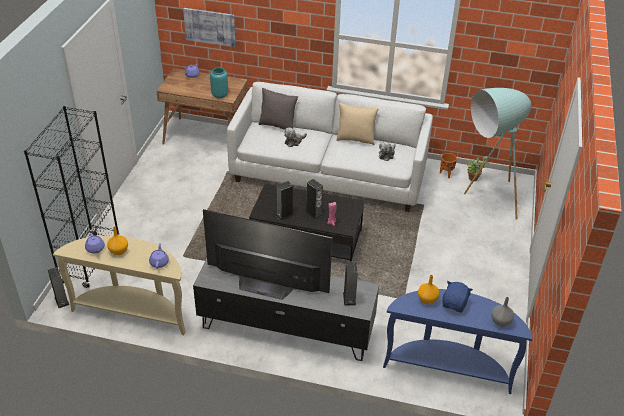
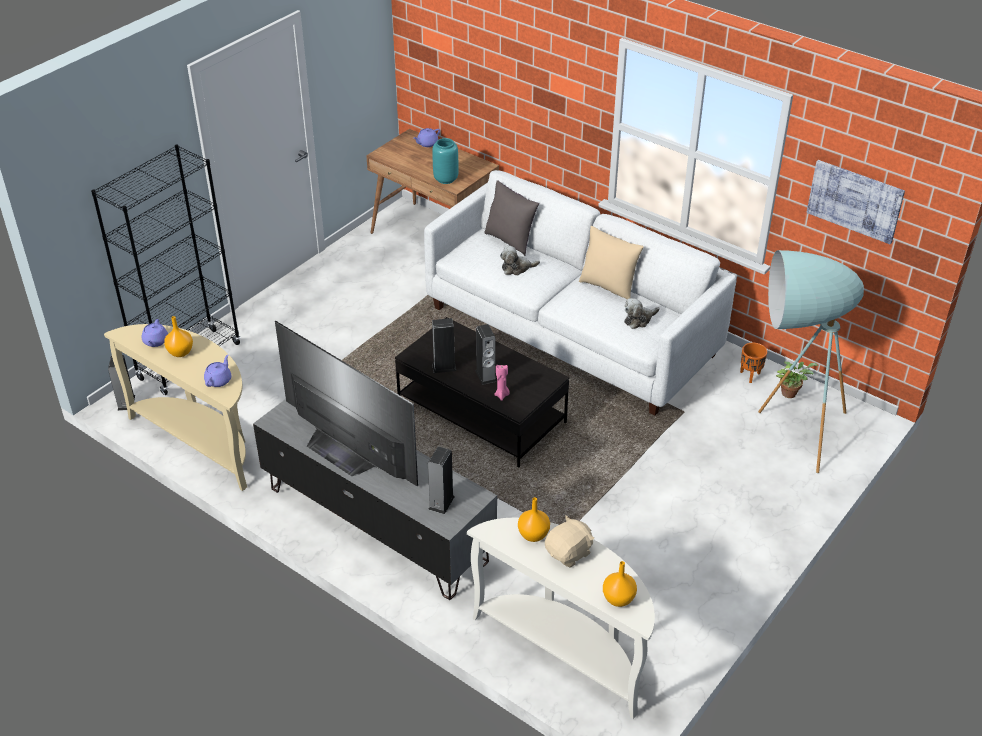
camera: 25 degrees right, 0 degrees up
(210, 27) = (457, 78): picture -> picture (855, 200)
(448, 367) = (565, 649): blue console table -> white console table
(455, 304) = (569, 553): blue plush toy -> beige plush toy
(500, 321) = (618, 598): grey vase -> orange vase

